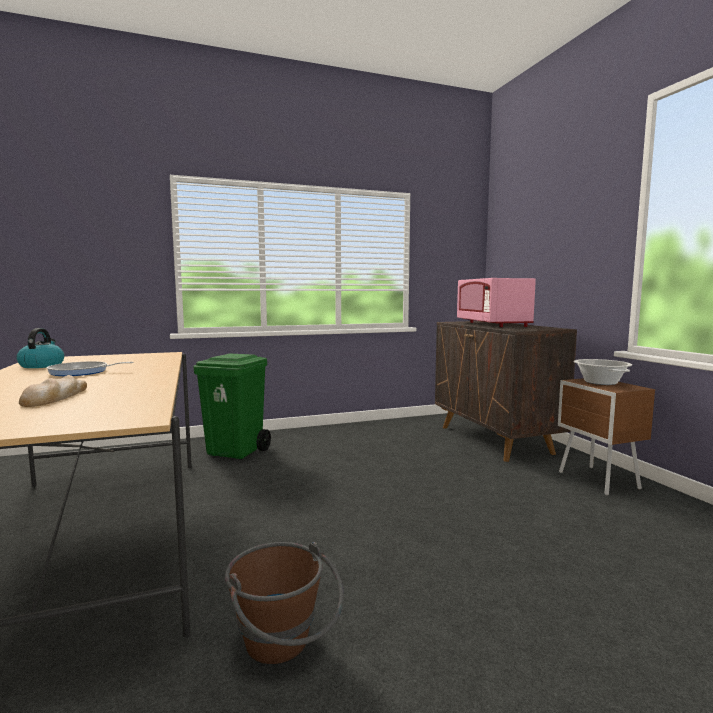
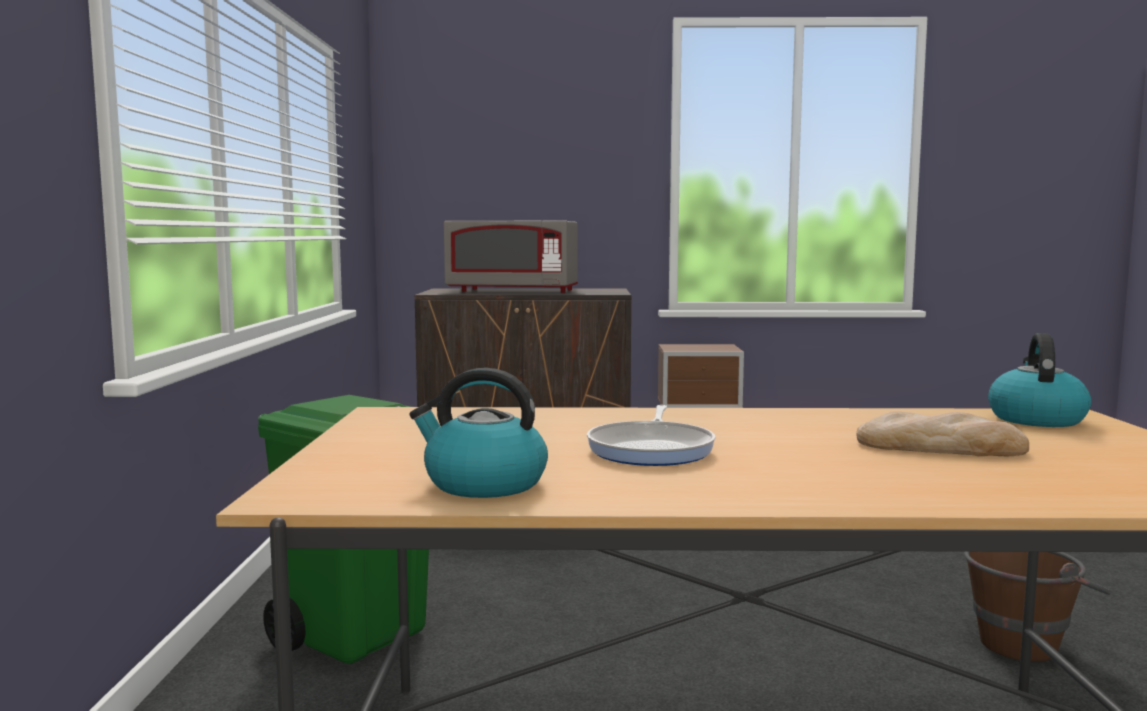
camera: 70 degrees left, 0 degrees up
(126, 412) = (1035, 419): none -> kettle
(492, 324) = (513, 291): pink microwave -> grey microwave
(601, 382) = (690, 347): cooking pot -> none

